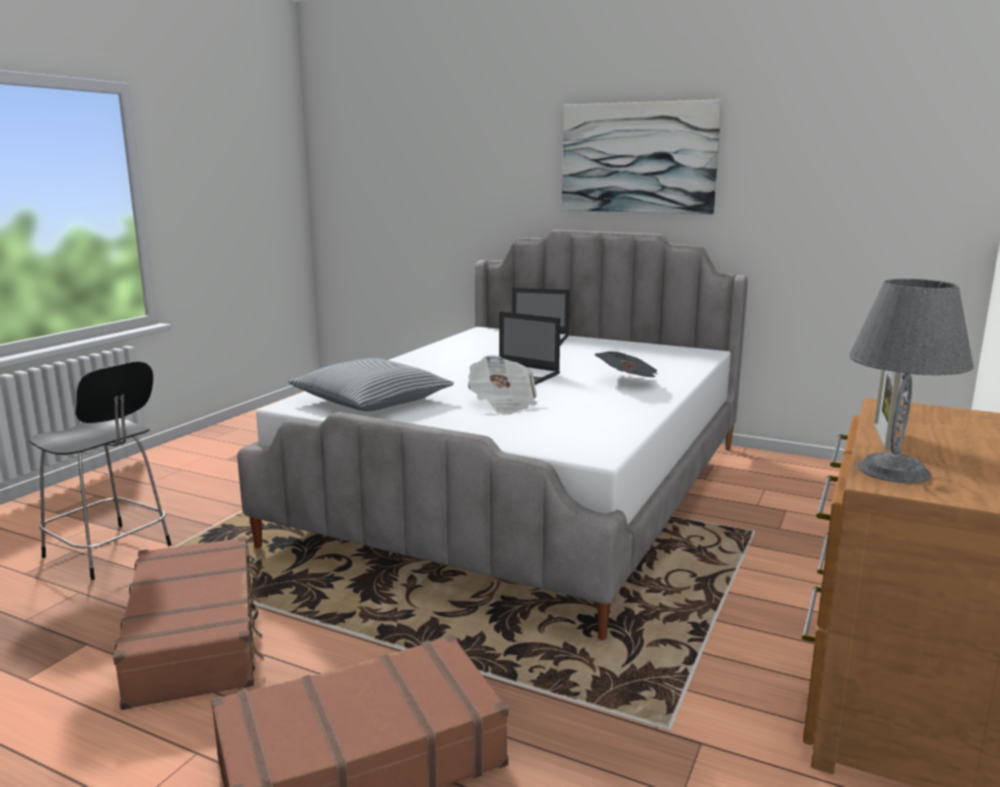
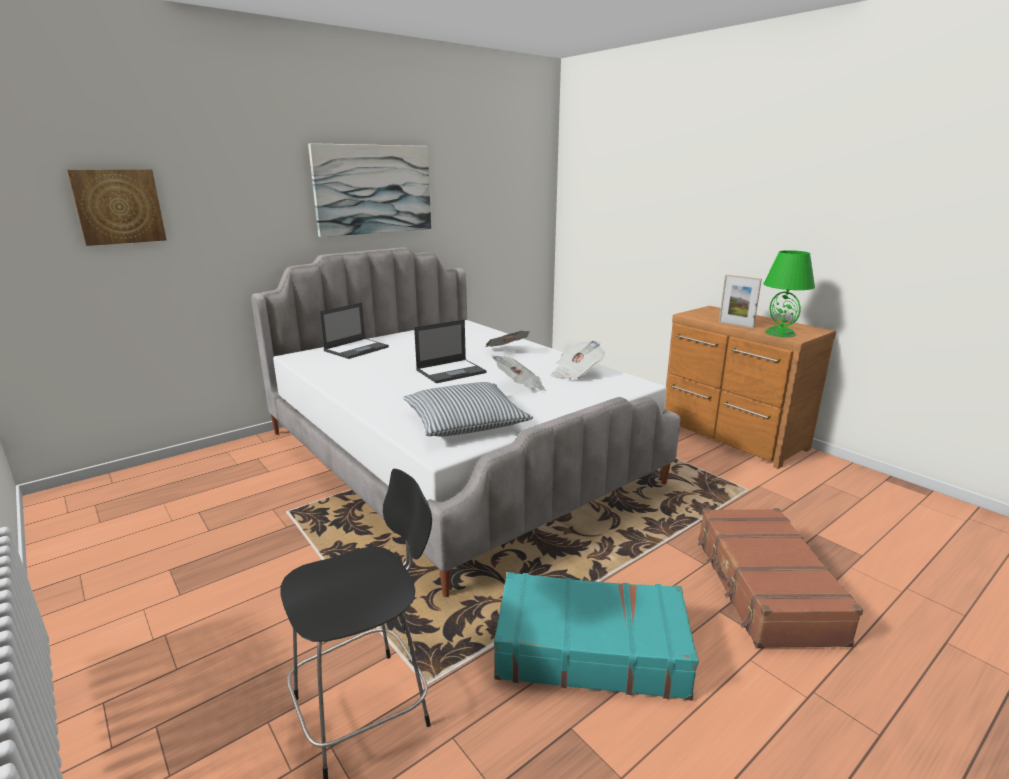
camera: 65 degrees left, 5 degrees up
(196, 636) = (590, 649): brown suitcase -> turquoise suitcase
(403, 167) = (118, 206): none -> picture
(590, 420) = (576, 373): none -> newspaper
(892, 470) = (779, 333): grey table lamp -> green table lamp

